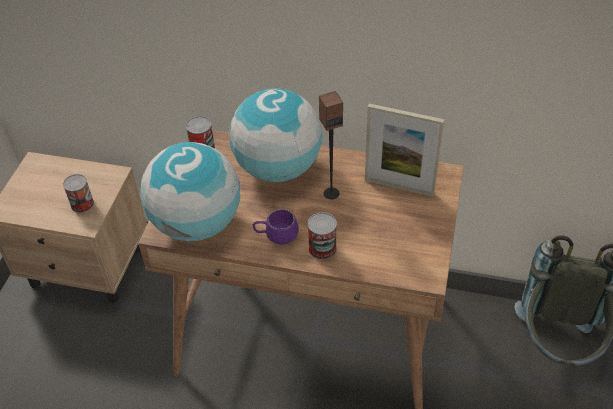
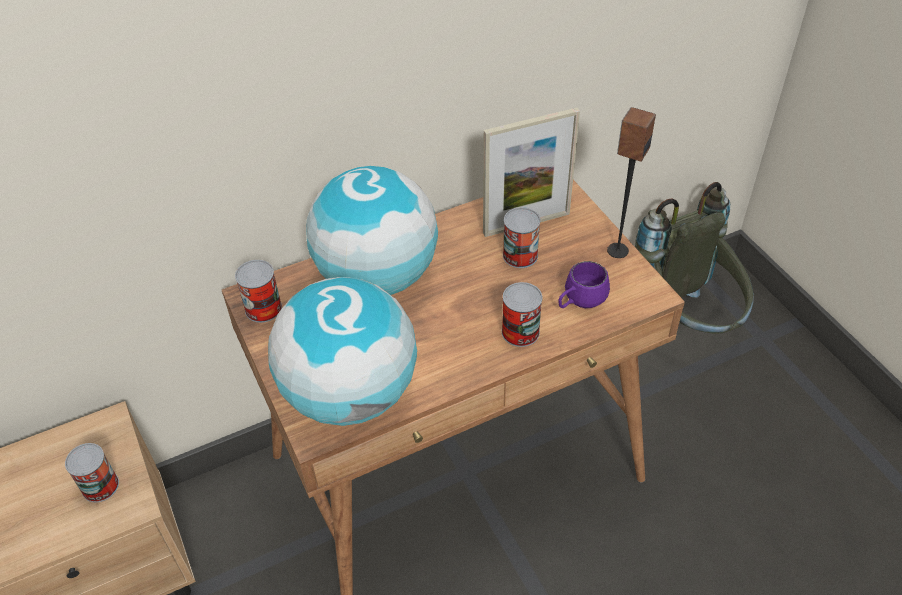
camera: 40 degrees left, 0 degrees up
(276, 237) = (458, 351): purple mug -> purple mug (579, 302)
(331, 193) = (465, 270): speaker -> speaker (617, 250)
(373, 204) = (520, 255): none -> can

